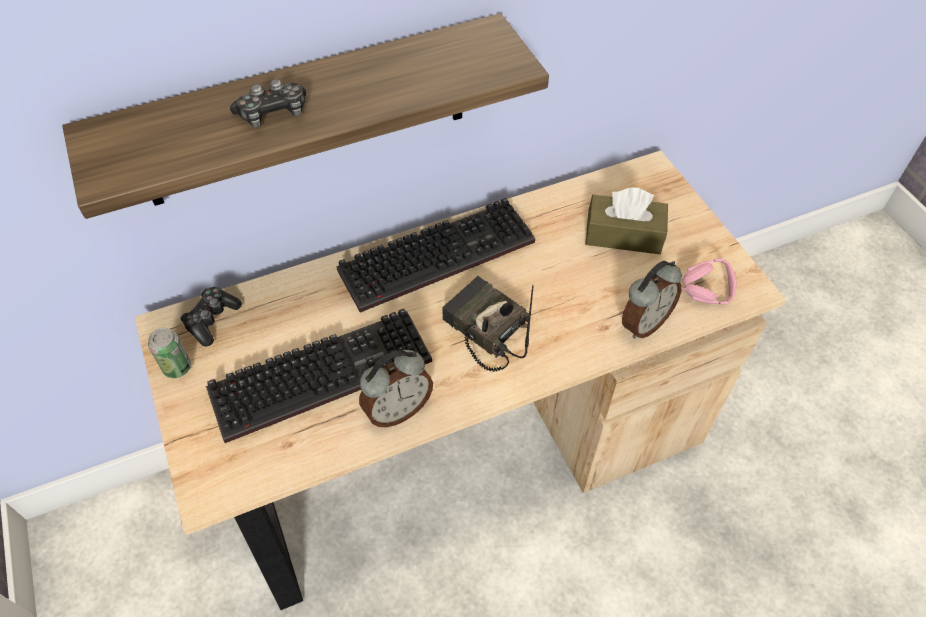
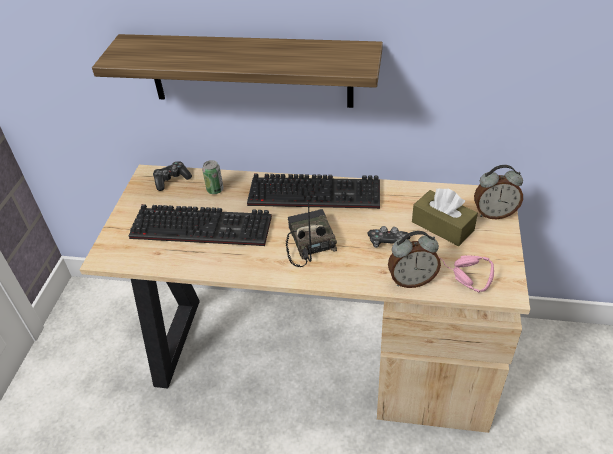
camera: 35 degrees right, 10 degrees down
(177, 367) = (137, 195): can -> can (215, 190)
(273, 113) = (212, 55): game controller -> game controller (388, 242)
(397, 410) = (225, 262): alarm clock -> alarm clock (494, 213)

